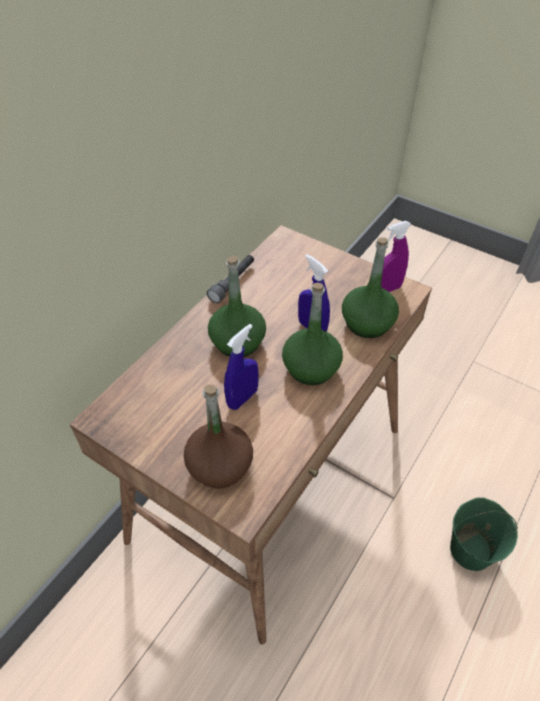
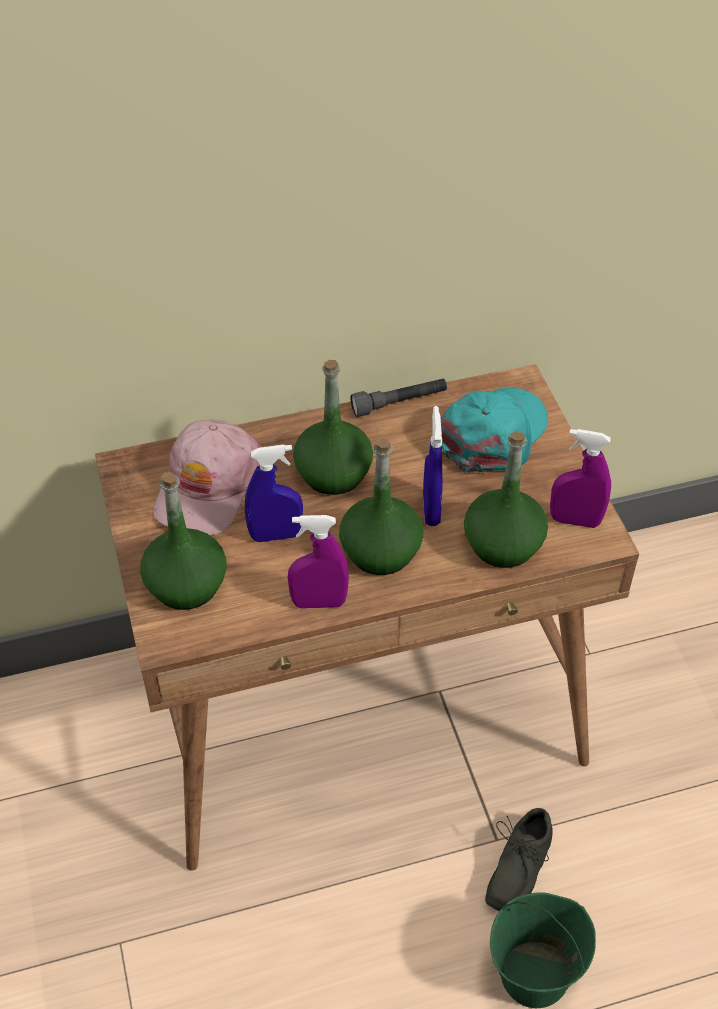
camera: 40 degrees right, 0 degrees up
(170, 396) = (208, 486): none -> pink cap
(220, 465) = (186, 584): brown bottle -> green bottle
(300, 271) = (493, 434): none -> turquoise cap
(310, 420) = (319, 602): none -> purple spray bottle
(413, 504) = (515, 866): none -> grey shoe

